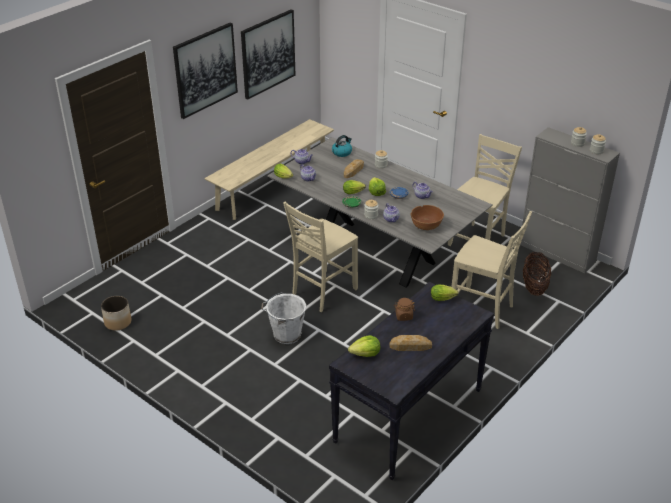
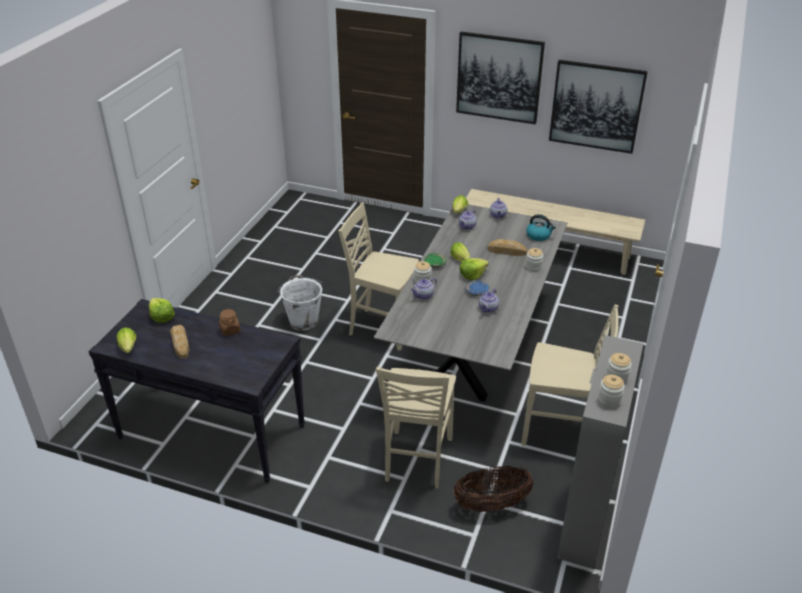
camera: 70 degrees right, 0 degrees up
(118, 322) = (280, 227): planter -> none
(426, 226) = (425, 323): brown bowl -> none
(444, 298) = (271, 353): lettuce -> lettuce (128, 349)

